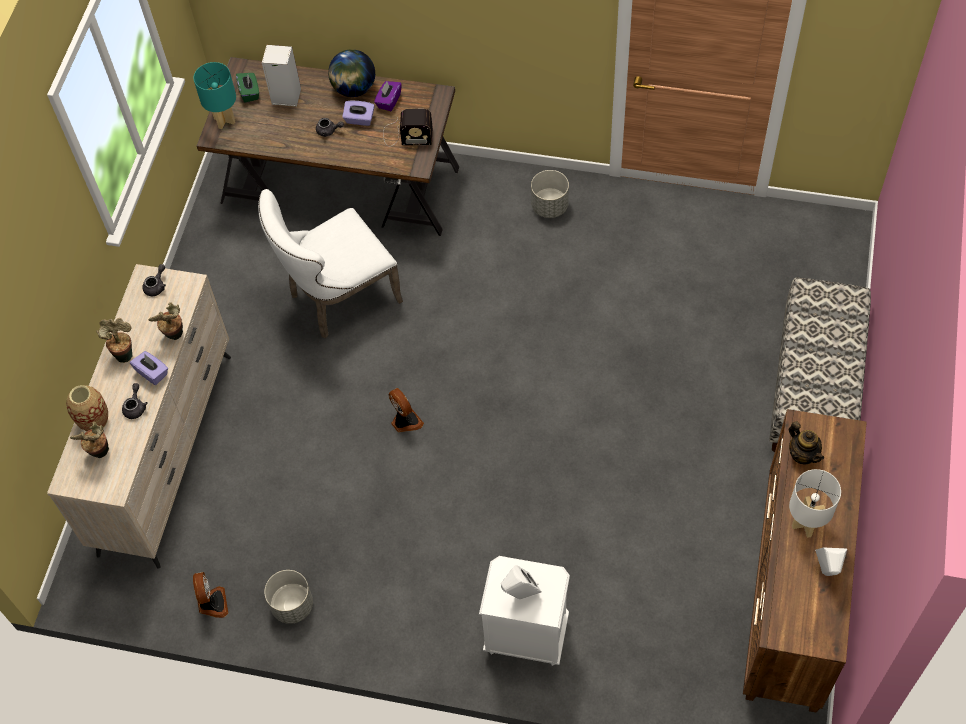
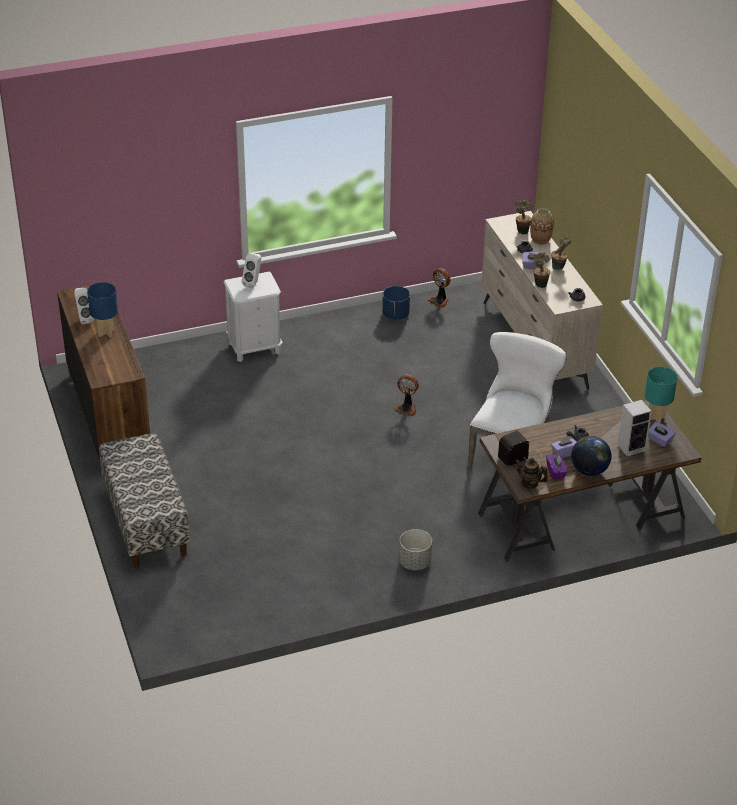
camera: 145 degrees right, 20 degrees down
(249, 92) = (659, 440): green tissue box -> purple tissue box
(292, 605) = (395, 315): grey planter -> blue planter
(803, 454) = (123, 361): teapot -> teapot (529, 483)
(805, 524) = (106, 333): white table lamp -> blue table lamp

